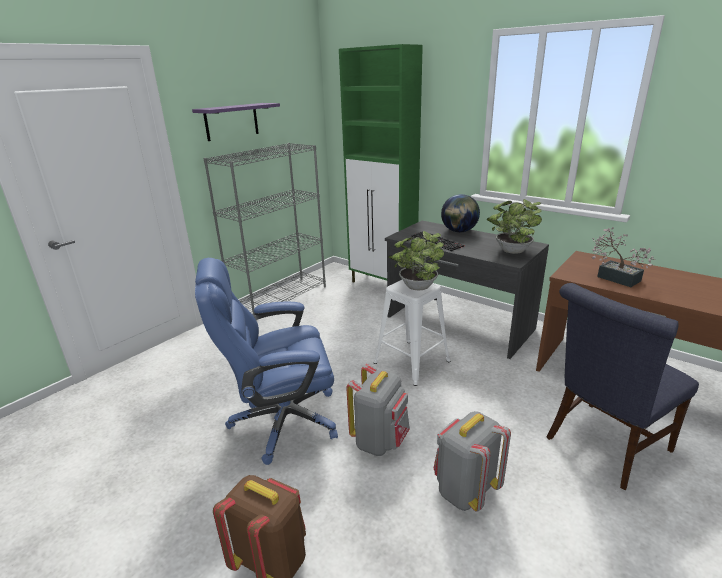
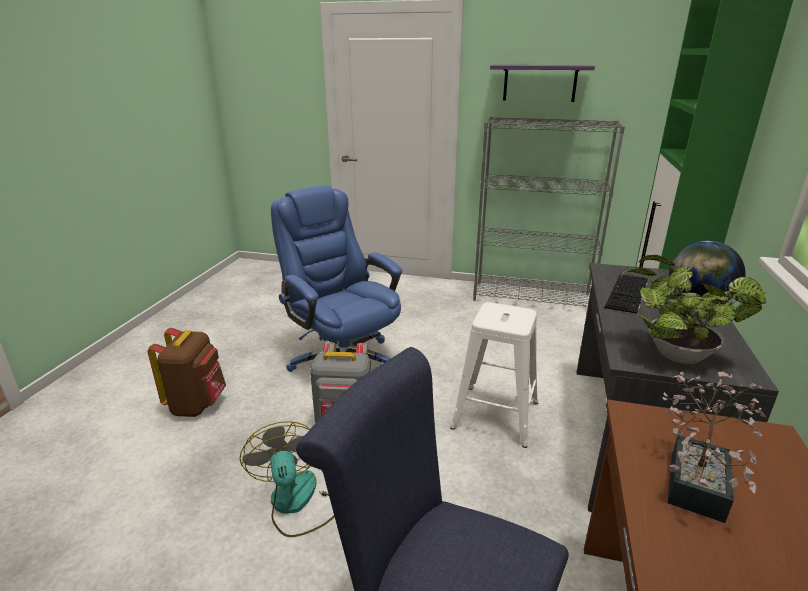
camera: 65 degrees right, 0 degrees up
(416, 288) = (502, 319): potted plant -> none
(465, 490) = (297, 503): grey backpack -> fan

